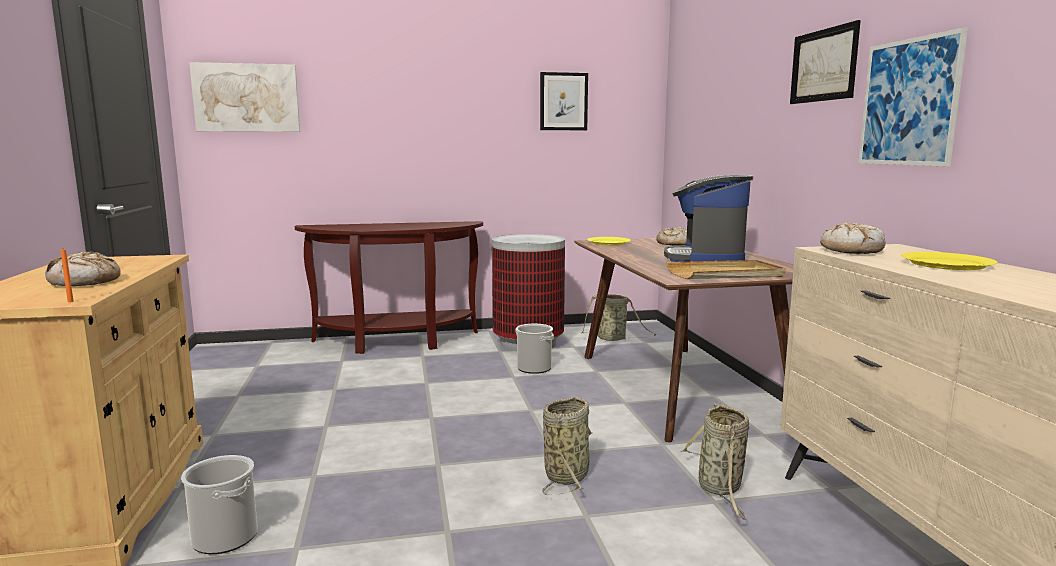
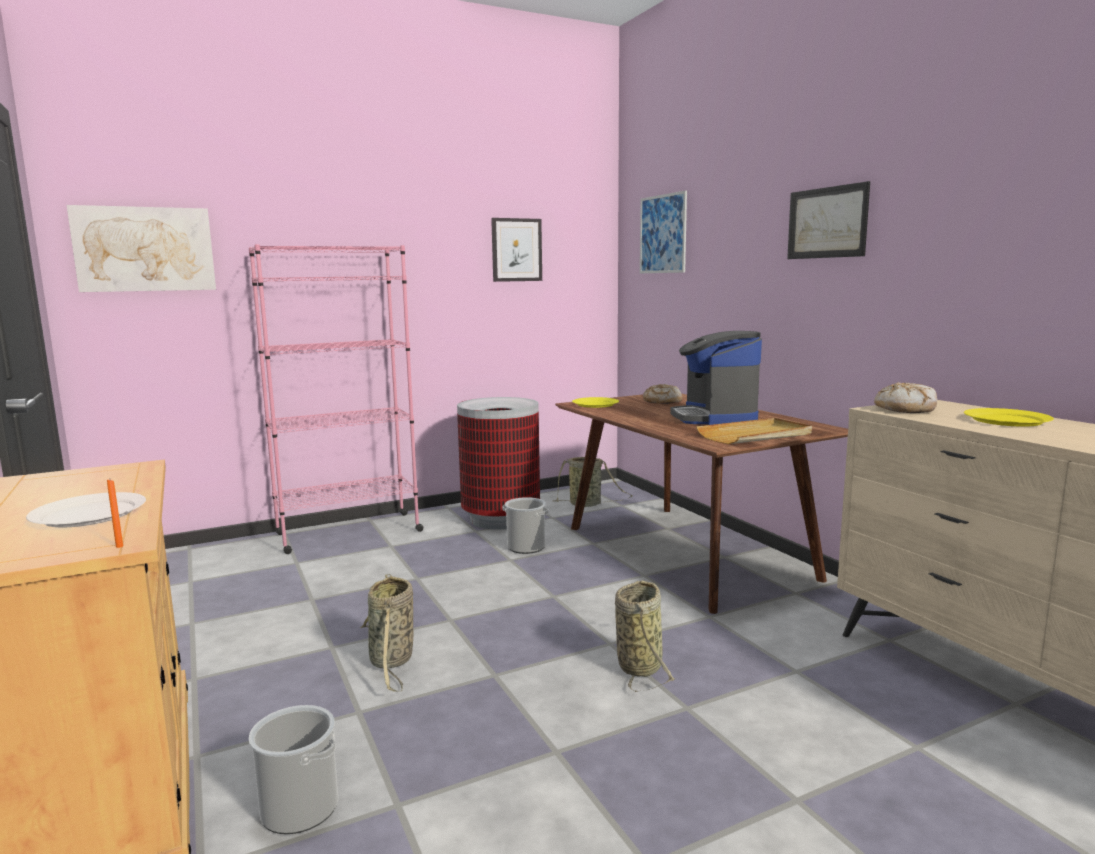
camera: 15 degrees left, 0 degrees up
(85, 282) = (89, 514): bread -> white plate
(396, 342) = (348, 532): brown console table -> pink bookcase
(720, 489) = (793, 657): basket -> basket (392, 662)
(908, 102) = (931, 264): picture -> picture (662, 234)

